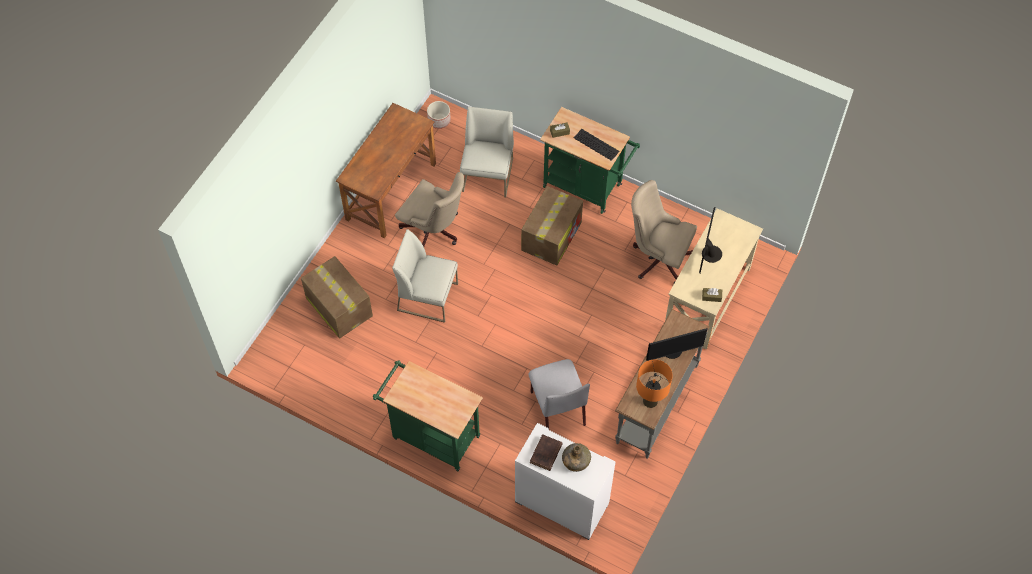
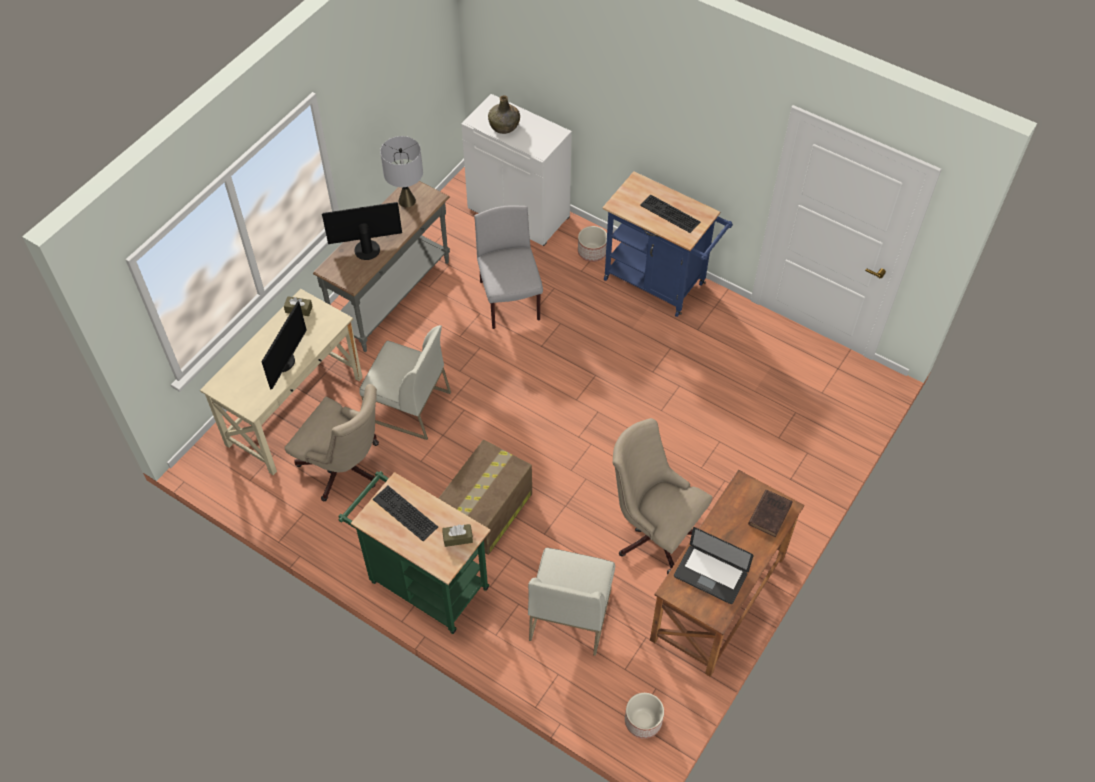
camera: 175 degrees left, 5 degrees down
(338, 306) = (782, 436): cardboard box -> none
(399, 134) = (710, 575): none -> laptop
(426, 394) = (668, 214): none -> keyboard
(428, 296) = (662, 440): white chair -> white chair (408, 406)
(431, 435) = (660, 284): green cart -> blue cart
(491, 464) = (592, 252): none -> planter
(545, 454) = (537, 133): brown book -> brown book (770, 513)
(650, 401) = (407, 200): orange table lamp -> grey table lamp

